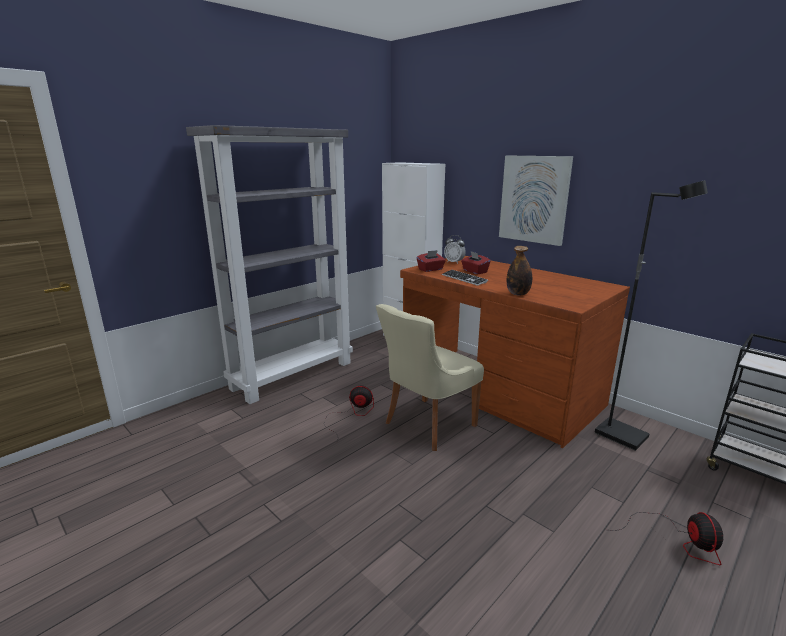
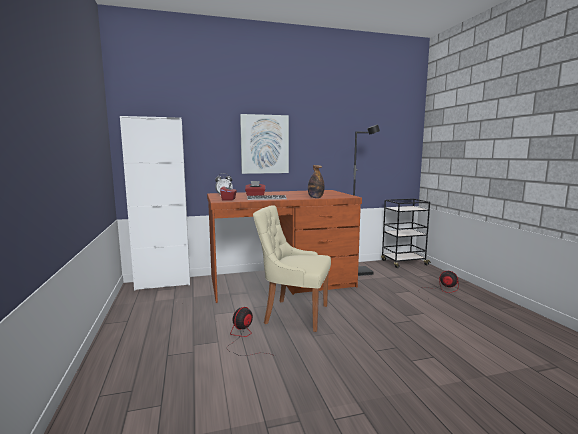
camera: 60 degrees left, 10 degrees down
(293, 375) = (121, 350): grey bookcase -> none
(427, 425) = (294, 314): beige chair -> beige chair turned 120 degrees clockwise

